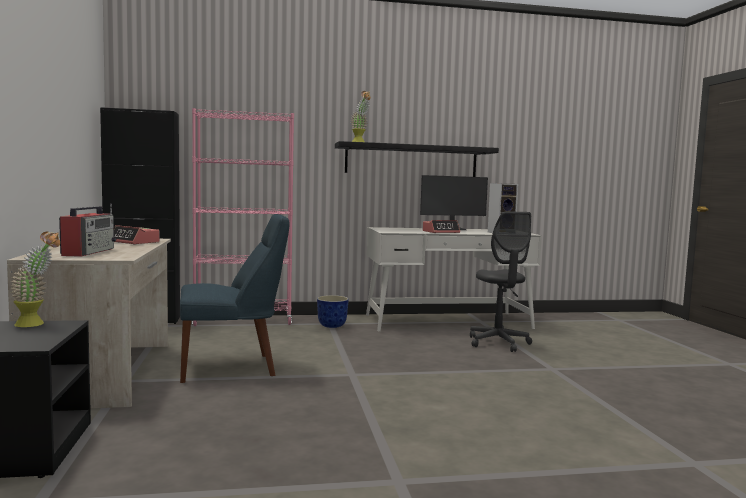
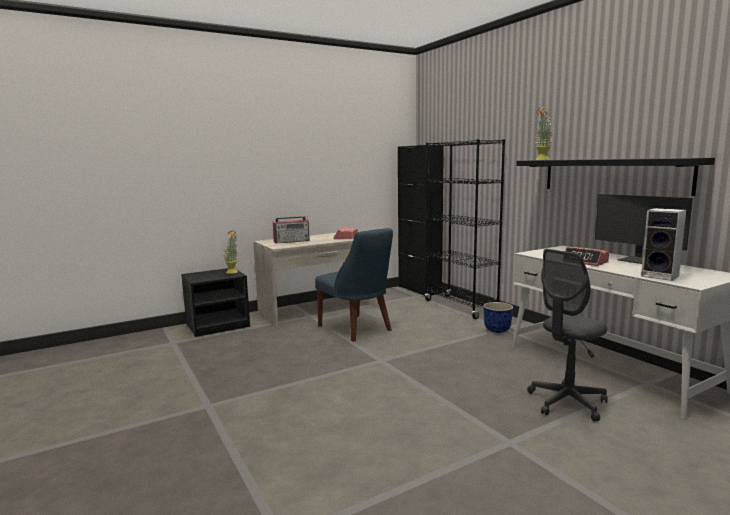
camera: 70 degrees right, 5 degrees up
(243, 321) = (460, 307): pink bookcase -> black bookcase

